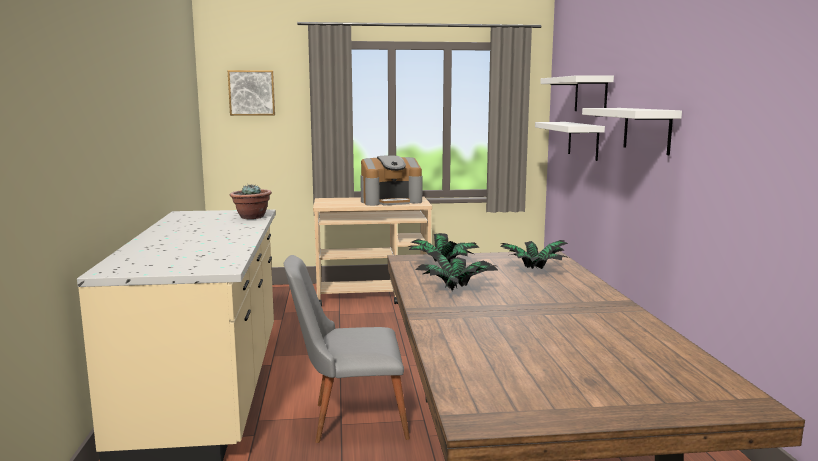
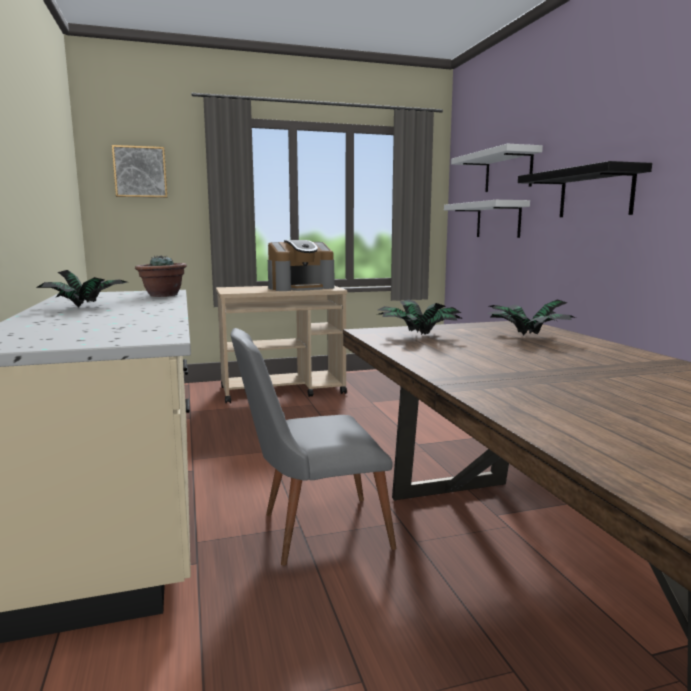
camera: 10 degrees left, 0 degrees up
(457, 289) = (467, 357): potted plant -> potted plant (86, 306)
(647, 130) = (595, 193): white shelf -> black shelf

